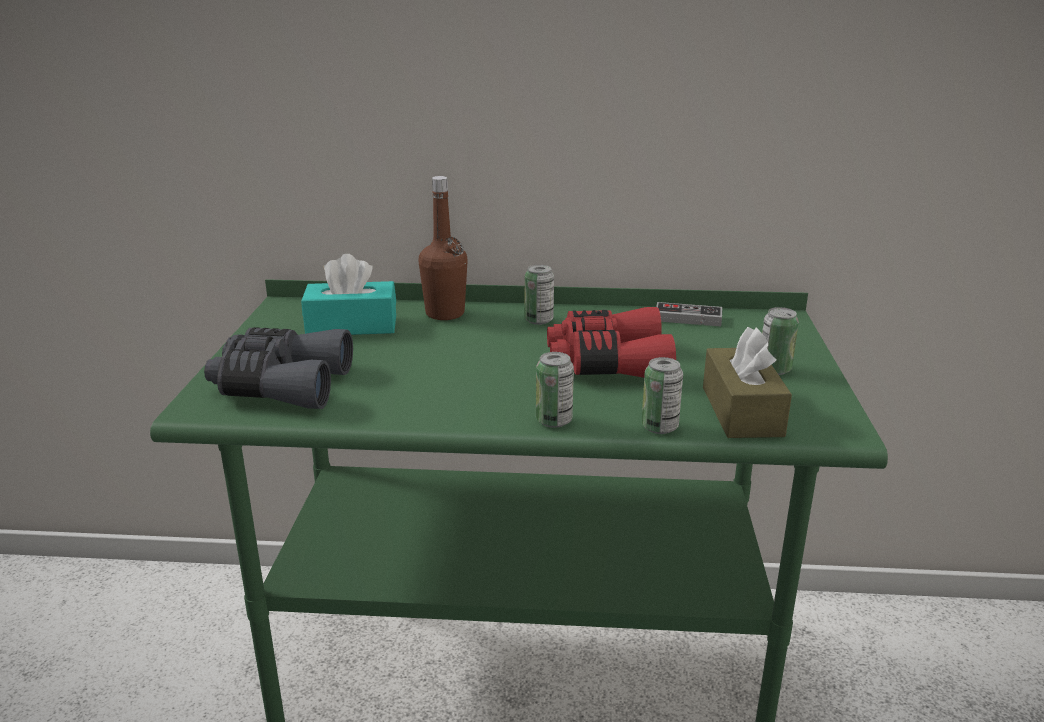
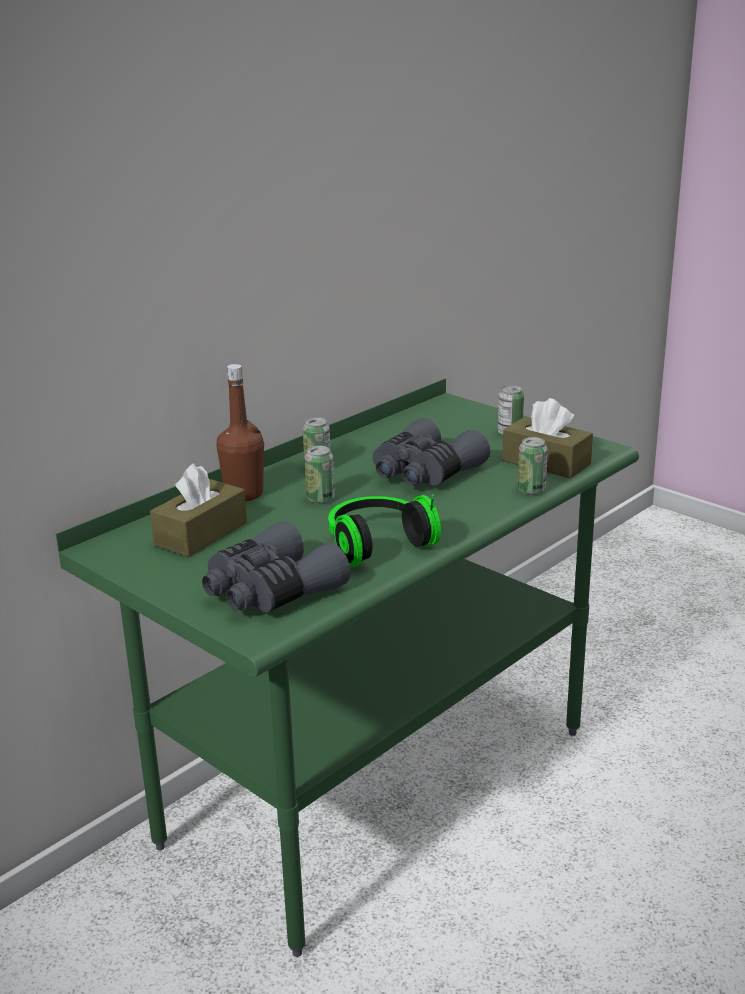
camera: 50 degrees left, 0 degrees up
(352, 326) = (201, 534): turquoise tissue box -> brown tissue box
(424, 395) = (376, 544): none -> headphones
(554, 420) = (478, 516): can -> can (320, 499)
(607, 363) = (424, 472): red binoculars -> grey binoculars
(688, 318) = (399, 425): game controller -> none

